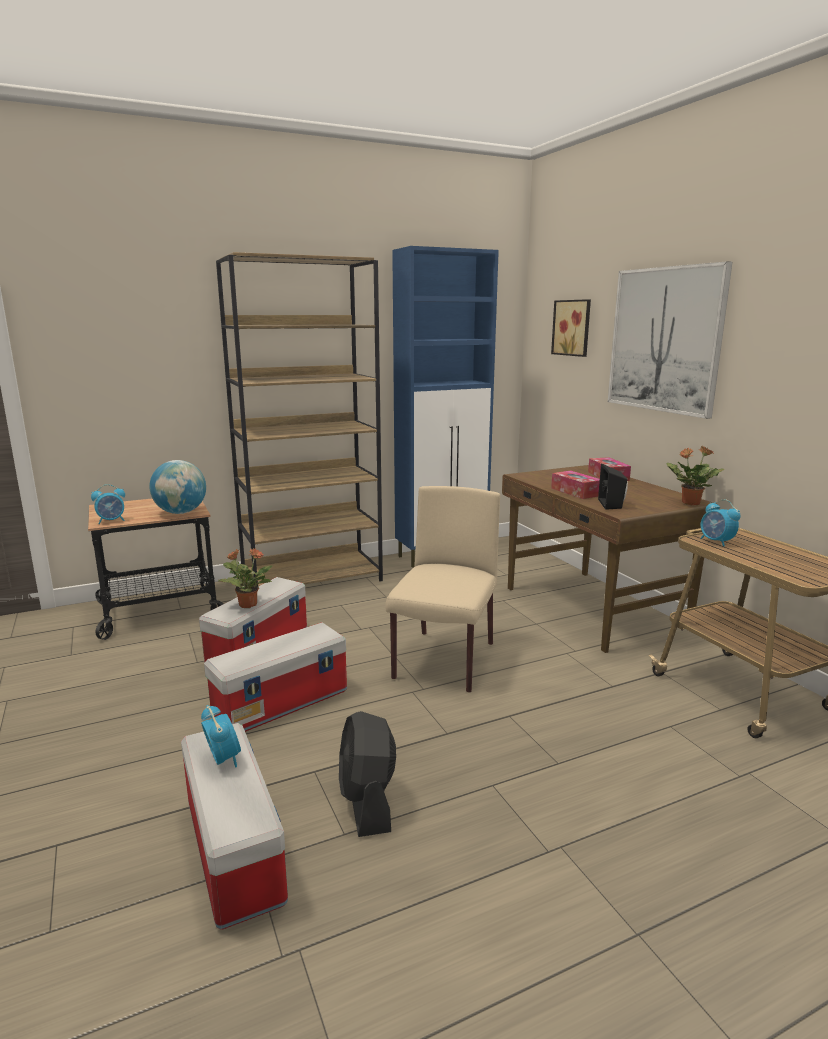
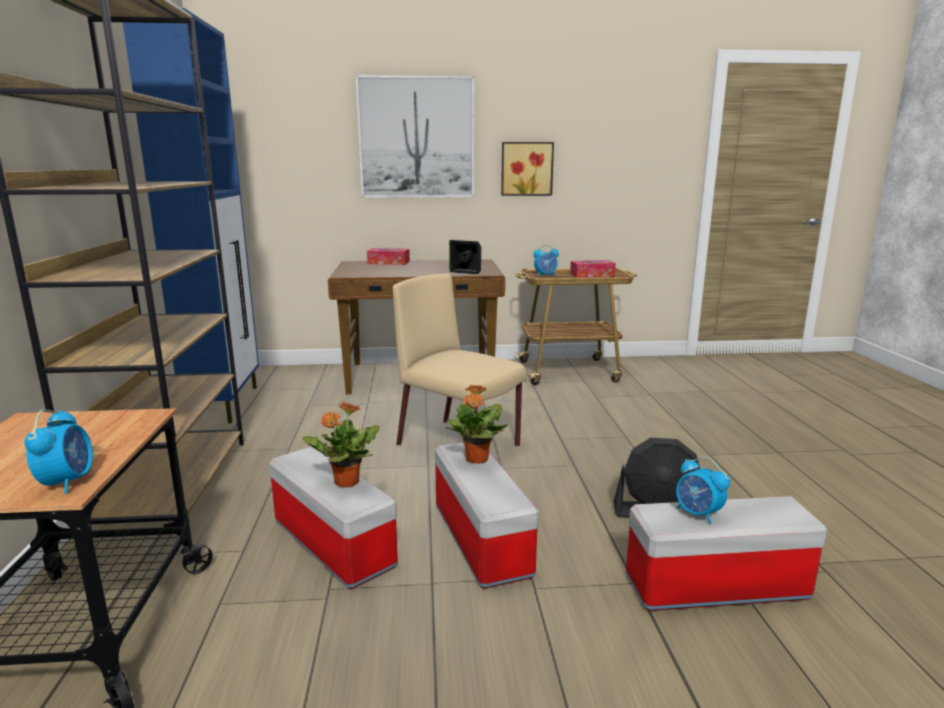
camera: 70 degrees left, 0 degrees up
(181, 512) = (125, 426): globe -> none
(223, 759) = (698, 514): alarm clock -> alarm clock turned 120 degrees counterclockwise
(573, 328) = (291, 129): picture -> picture (526, 169)
(576, 492) = (421, 272): tissue box -> tissue box (592, 275)
(690, 503) = (484, 262): potted plant -> potted plant (476, 459)

